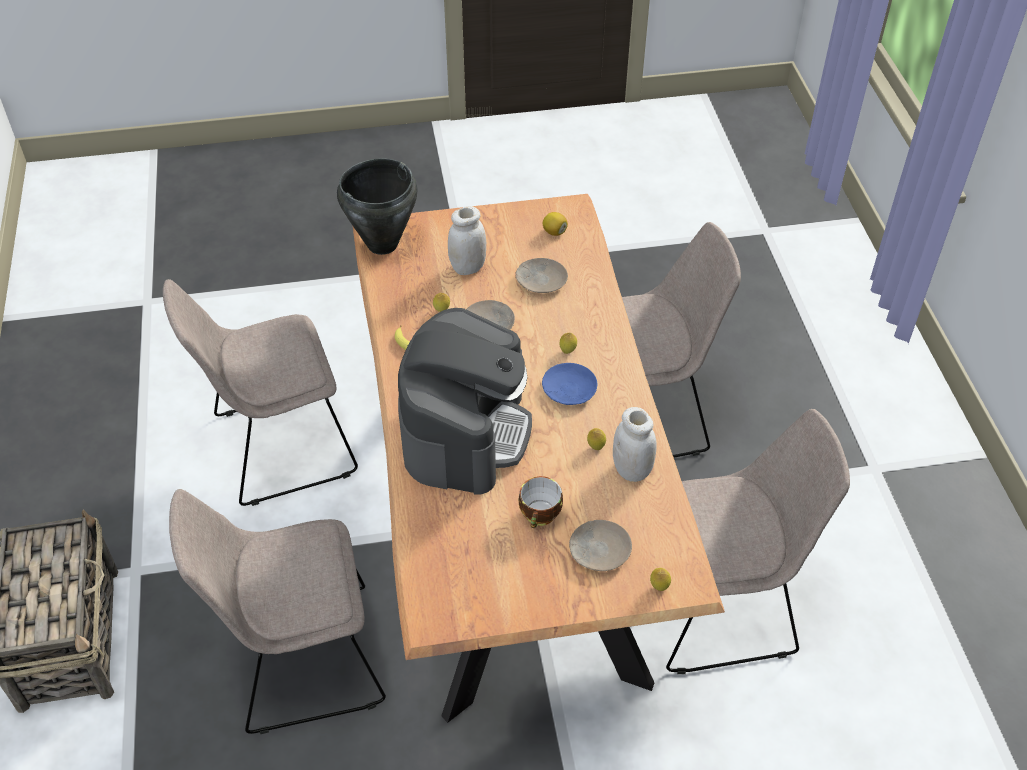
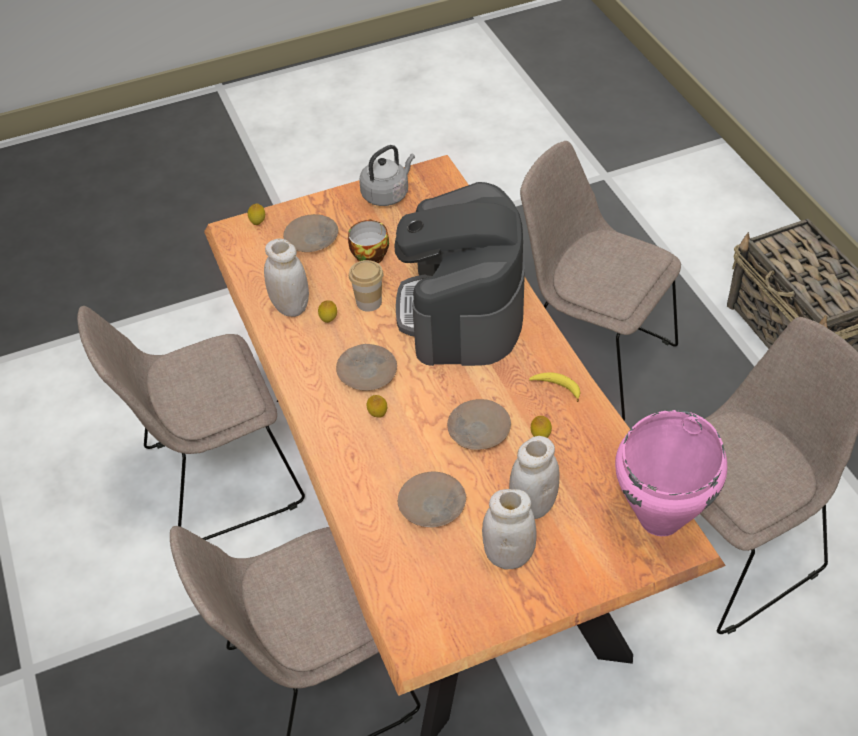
camera: 170 degrees right, 0 degrees up
(300, 659) = (590, 358): beige chair -> beige chair turned 120 degrees counterclockwise
(381, 244) = (661, 518): black cooking pot -> pink cooking pot
(497, 242) = (508, 555): none -> white jar
(501, 597) = (387, 194): none -> grey kettle
(553, 459) = (369, 302): none -> cup
(554, 232) = (434, 591): lemon -> none
(569, 389) = (367, 372): blue plate -> beige plate

